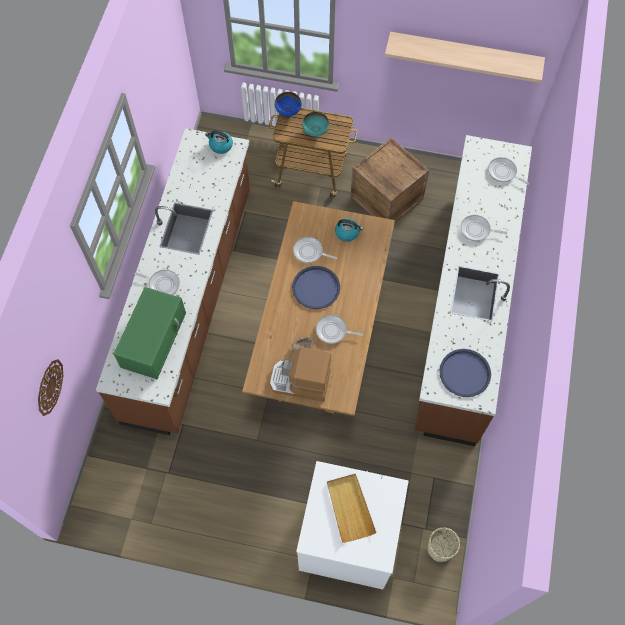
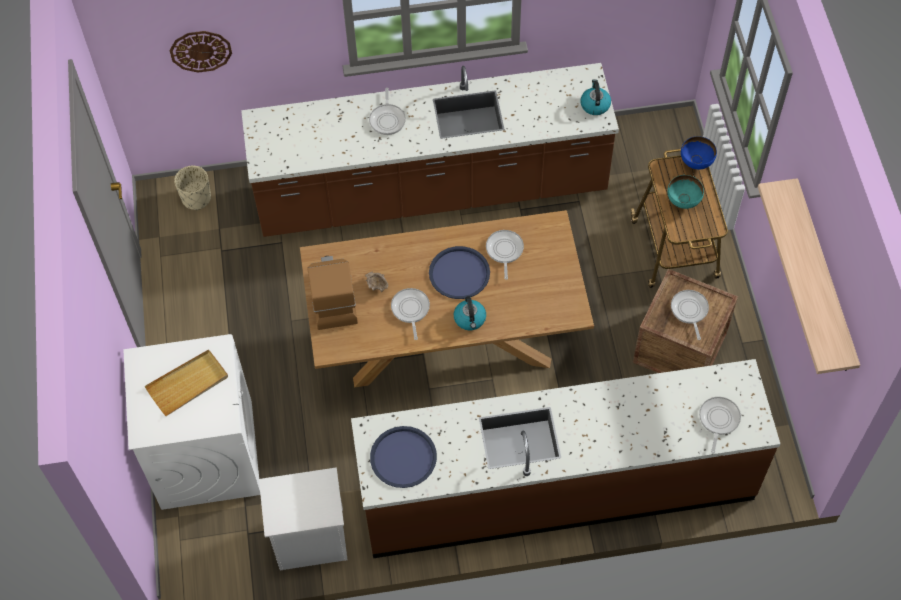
camera: 70 degrees right, 5 degrees down
(154, 338) = (319, 137): green microwave -> none
(347, 232) = (550, 280): kettle -> kettle (470, 319)
(440, 549) = (229, 557): beige planter -> beige planter (196, 198)
(446, 486) = (309, 540): none -> white nightstand
(477, 230) = (613, 414): frying pan -> frying pan (689, 311)

